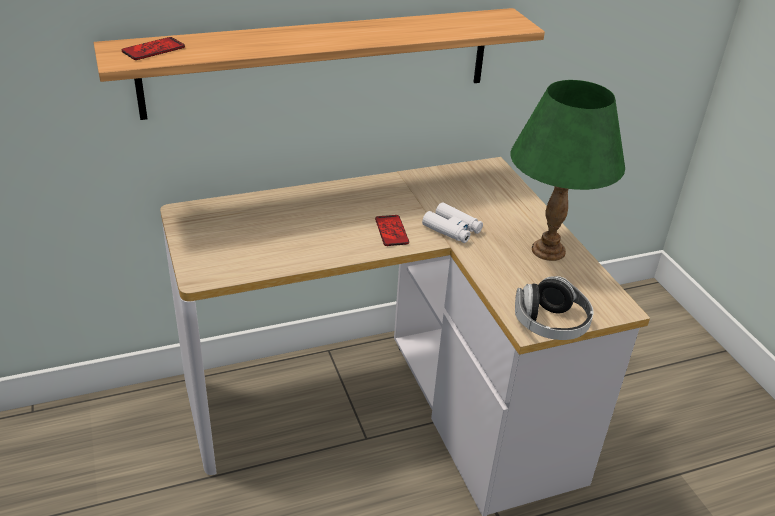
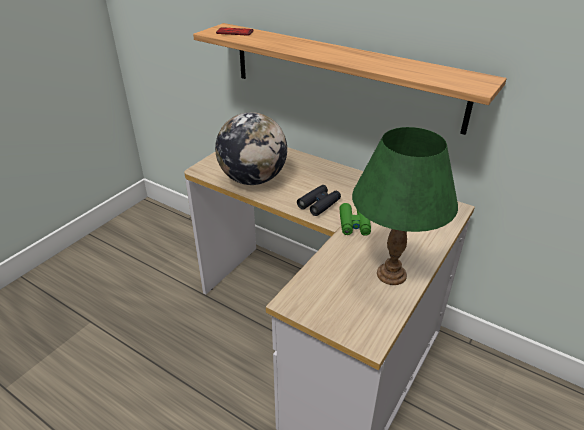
camera: 55 degrees right, 0 degrees up
(282, 248) = (253, 179): none -> globe
(391, 231) = (319, 204): phone -> black binoculars
(452, 229) = (354, 224): white binoculars -> green binoculars
(550, 324) = (305, 310): headphones -> none

